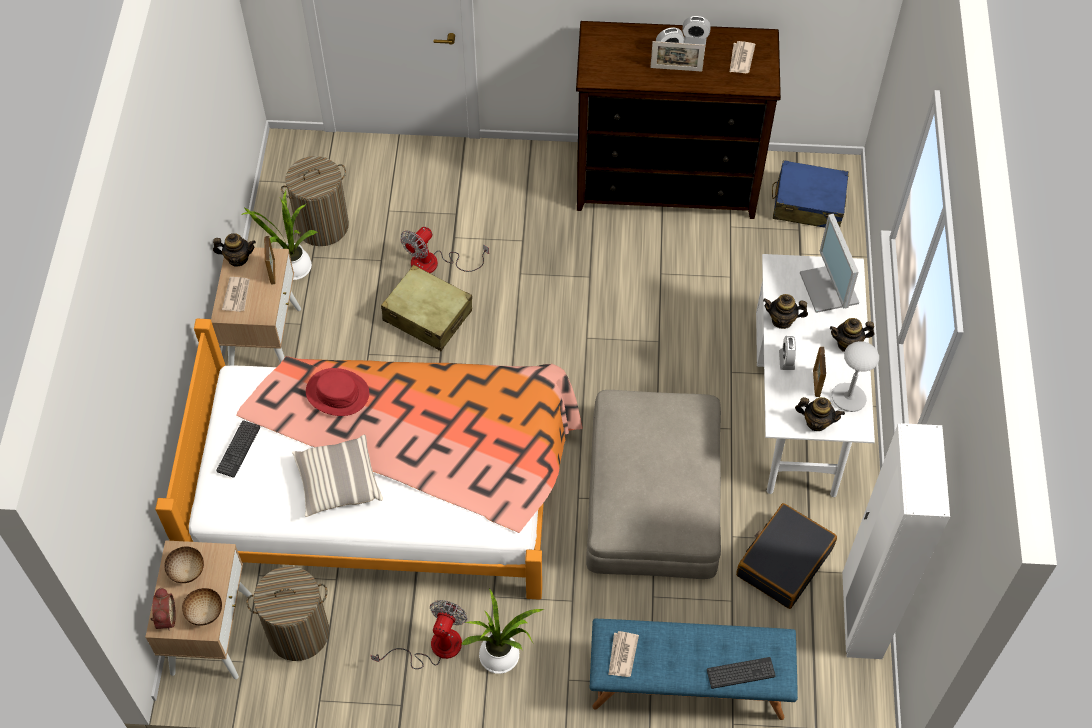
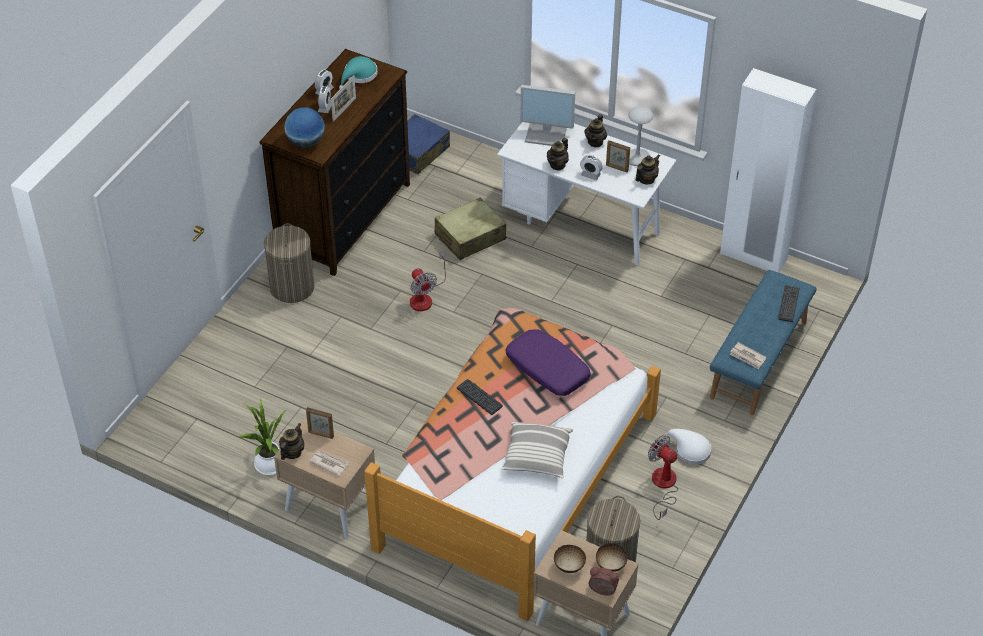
camera: 65 degrees left, 10 degrees down
(238, 449) = (474, 506): keyboard -> keyboard (479, 397)
(322, 225) = (240, 433): laundry basket -> laundry basket (292, 287)
(337, 393) = (458, 431): red hat -> none
(427, 316) = (373, 396): beige suitcase -> beige suitcase (470, 237)
(435, 264) = (327, 375): fan -> fan (425, 297)
(471, 442) = (547, 369): none -> purple pillow
(502, 656) = (690, 450): potted plant -> white hat
(603, 58) = (306, 142): none -> globe
(652, 494) = (606, 324): beige ottoman -> none
(741, 59) = (359, 75): newspaper -> turquoise hat
(783, 561) = (694, 277): black suitcase -> none

